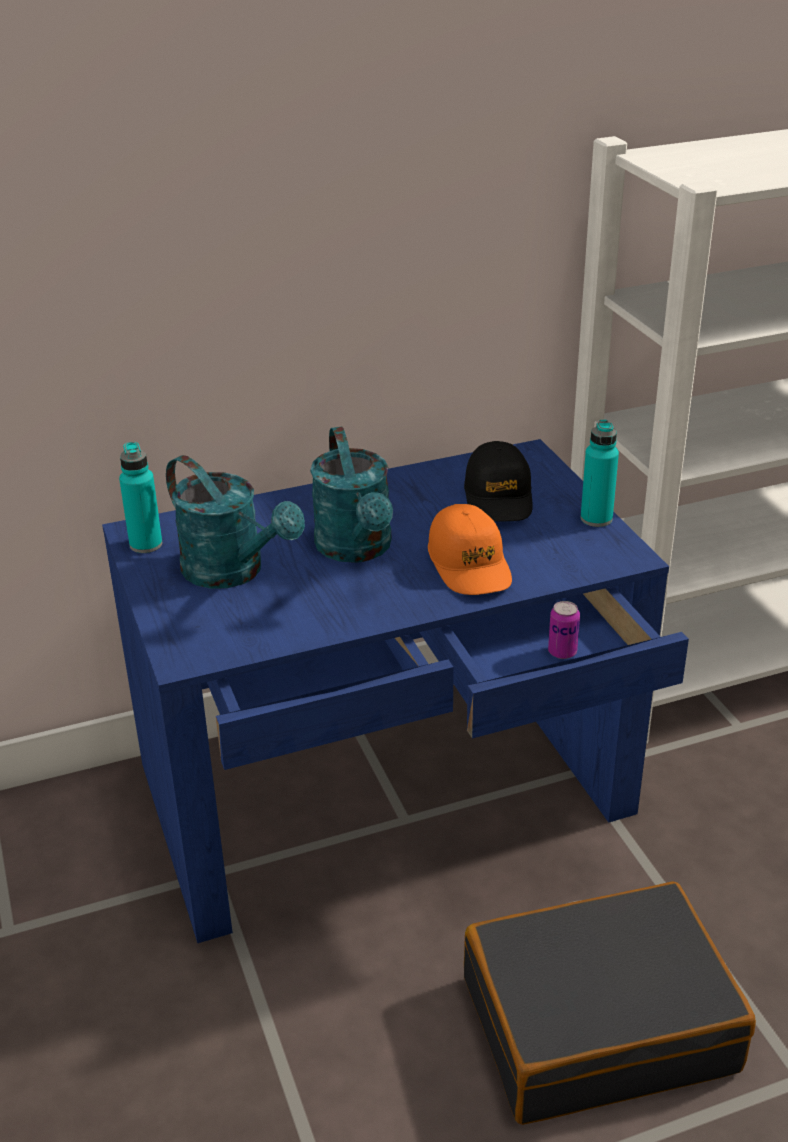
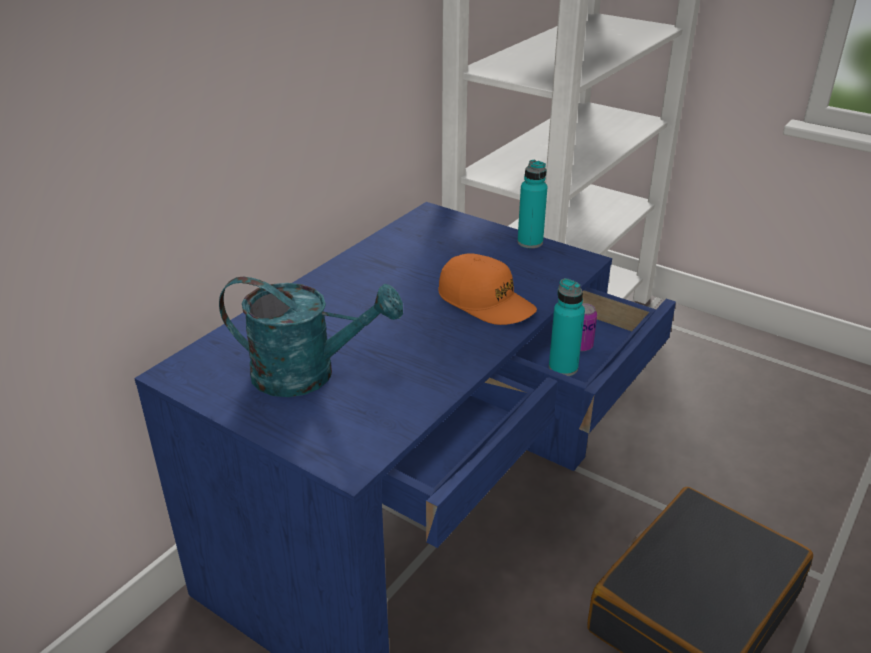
camera: 35 degrees left, 0 degrees up
(146, 544) = (200, 380): turquoise bottle -> turquoise bottle (563, 368)
(357, 549) = (389, 320): turquoise watering can -> none
(498, 497) = (447, 248): black cap -> none

